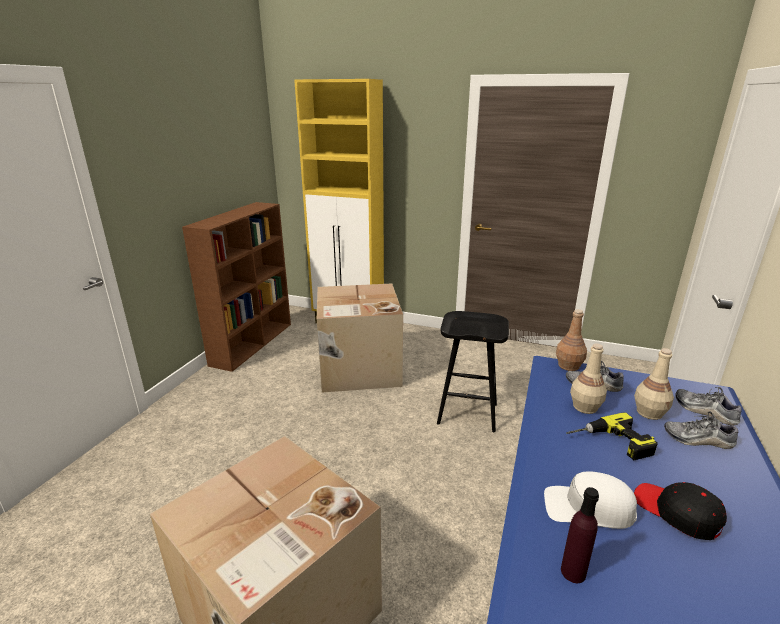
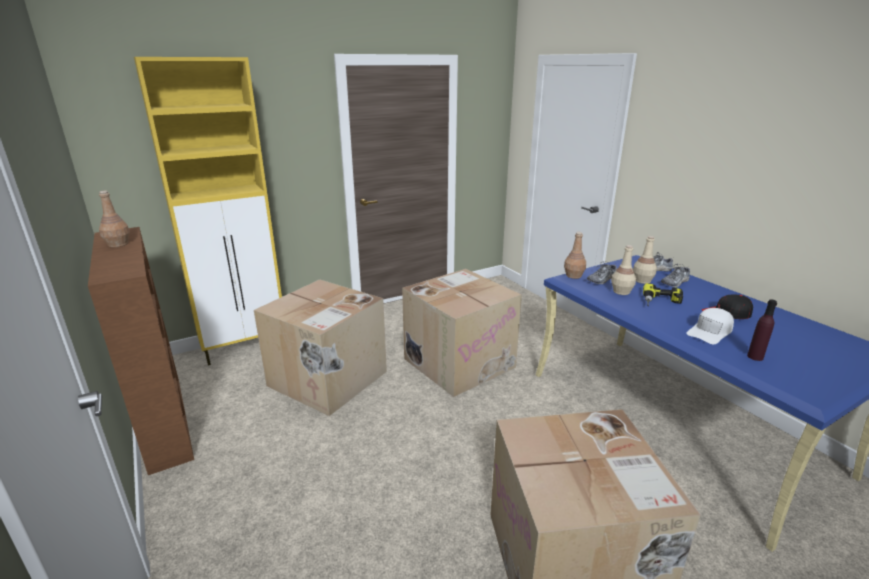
camera: 50 degrees left, 0 degrees up
(245, 210) = (118, 244): none -> brown bottle
(468, 413) = (459, 362): black stool -> cardboard box

